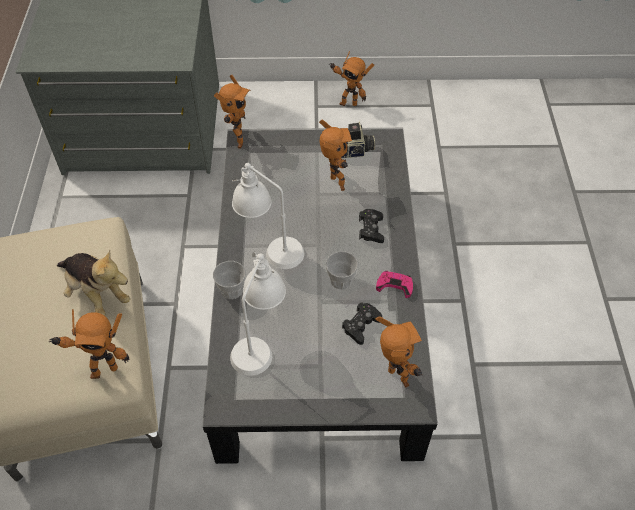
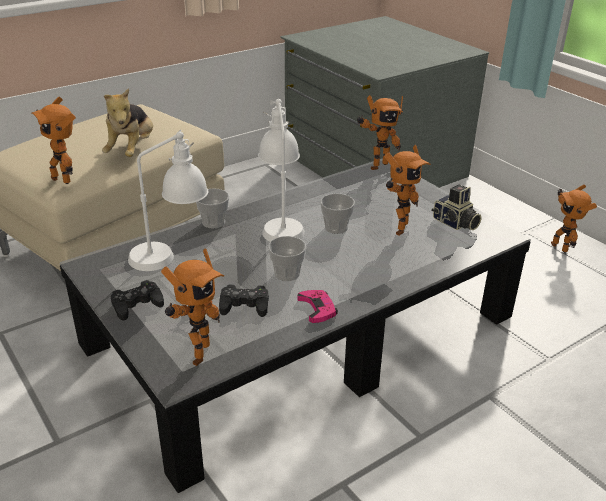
camera: 55 degrees right, 20 degrees down
(305, 218) = (336, 227): none -> cup
(371, 229) = (370, 268): black game controller -> black game controller (137, 305)

